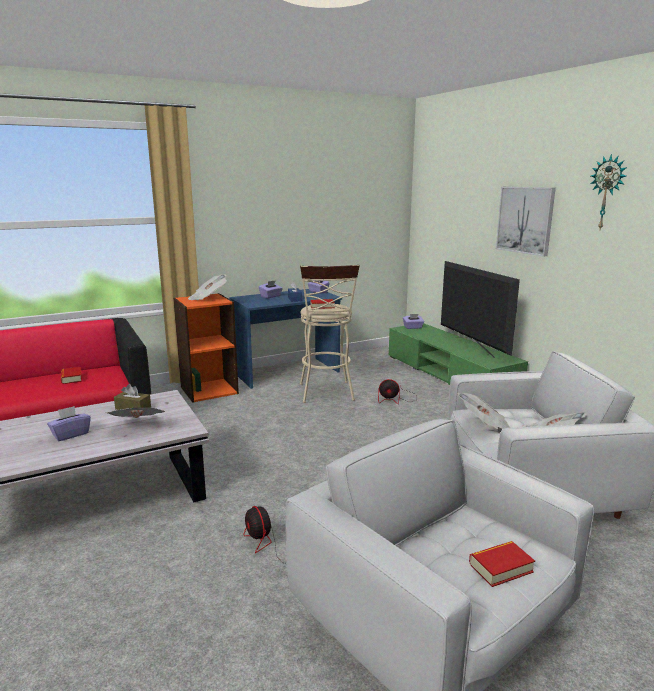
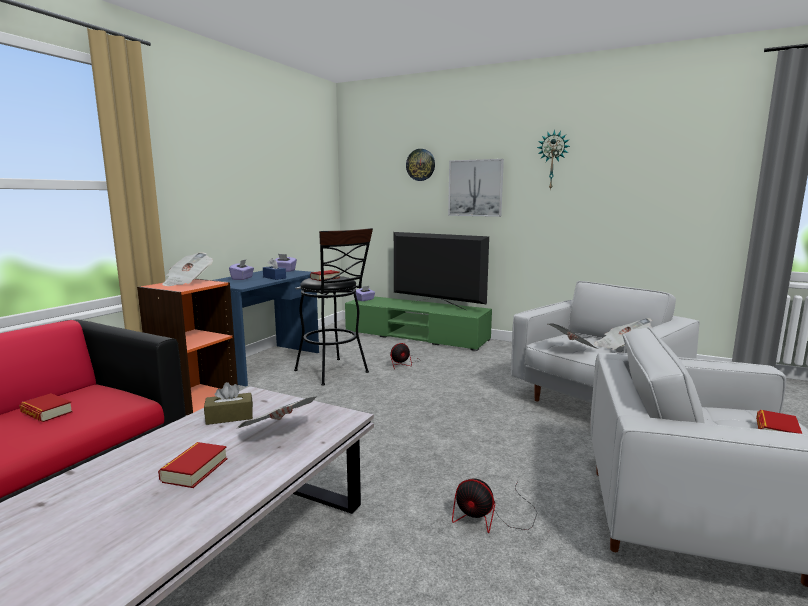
camera: 35 degrees left, 5 degrees down
(71, 434) = (194, 470): purple tissue box -> book
(327, 394) = (335, 373): beige stool -> black stool
(477, 189) = (420, 165): none -> wall clock

